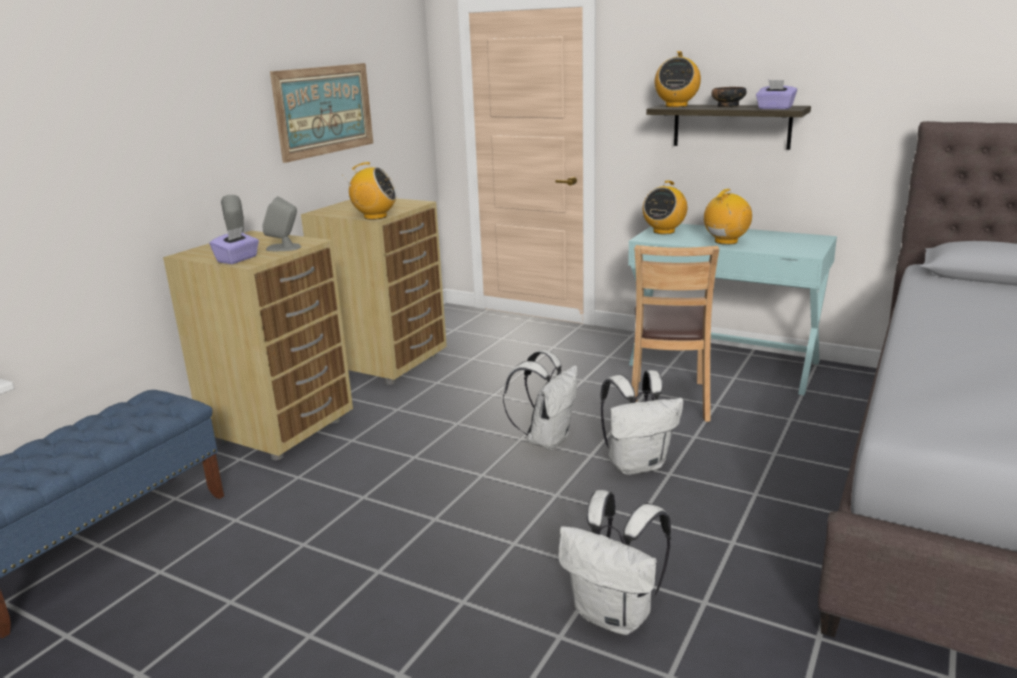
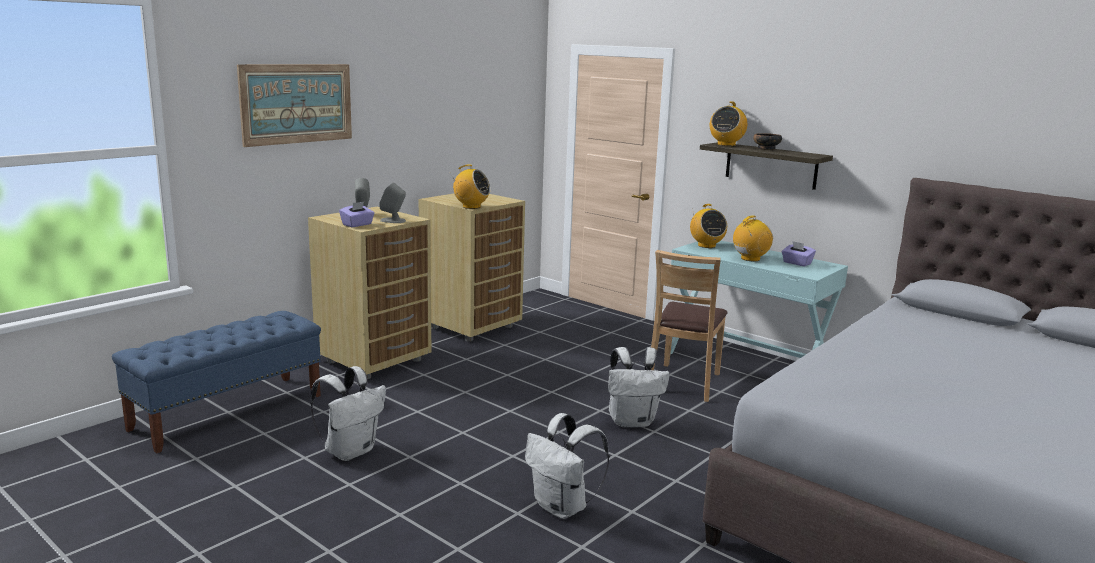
camera: 10 degrees right, 5 degrees down
(324, 110) = (449, 122): picture -> picture (297, 103)
(547, 439) = (571, 395): white backpack -> white backpack (350, 451)
(664, 231) = (706, 245): radio -> radio turned 60 degrees counterclockwise
(774, 108) = (798, 155): purple tissue box -> purple tissue box (796, 263)

